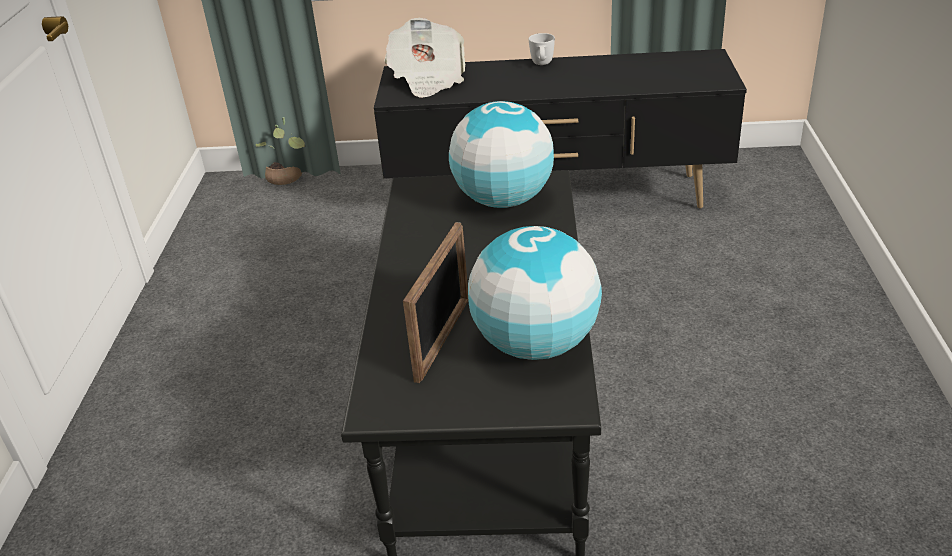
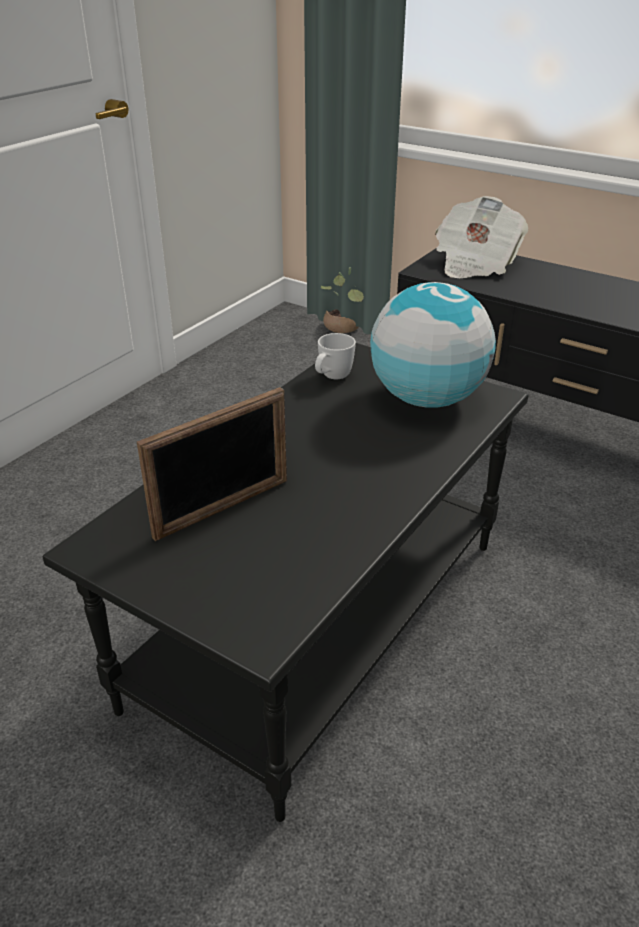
camera: 30 degrees right, 0 degrees up
(535, 344) = (300, 557): globe -> none
(542, 65) = (607, 282): white mug -> white mug (332, 378)

